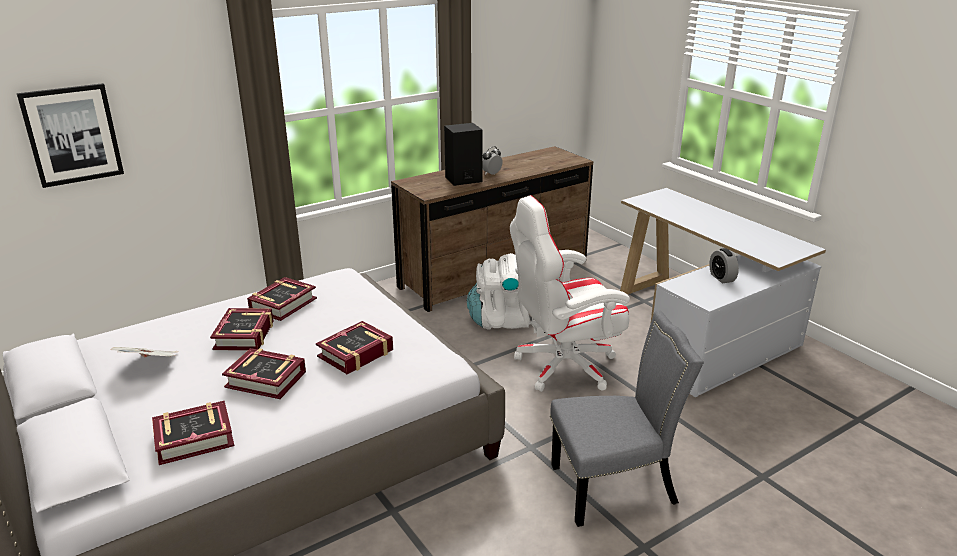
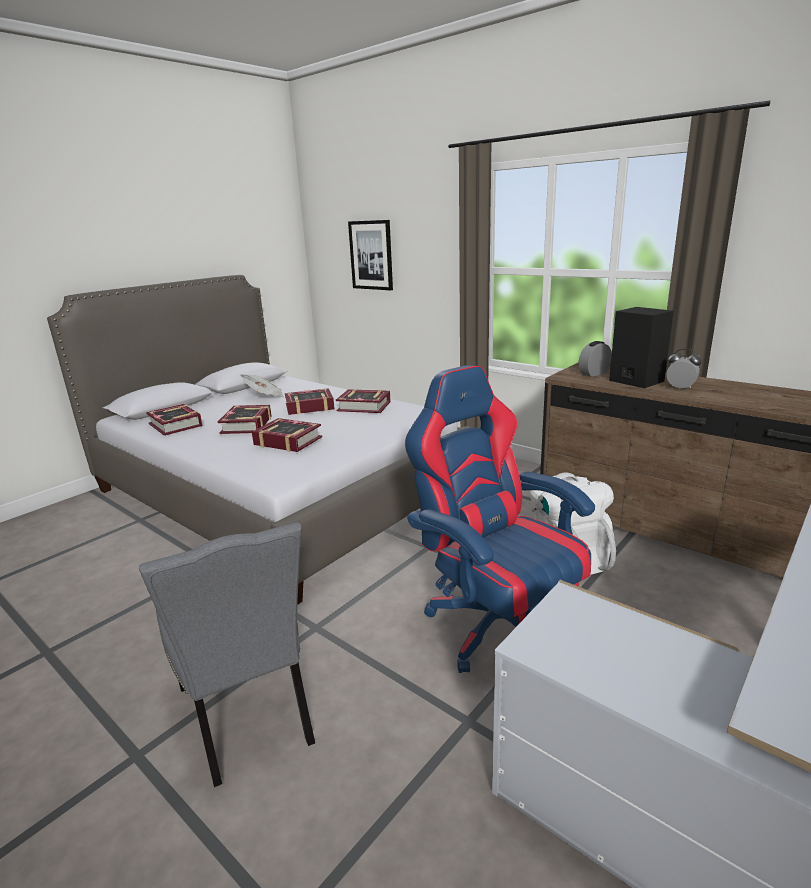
camera: 75 degrees right, 5 degrees down
(565, 365) = (498, 627): white office chair -> blue office chair
(721, 278) = (661, 661): alarm clock -> alarm clock (594, 373)

